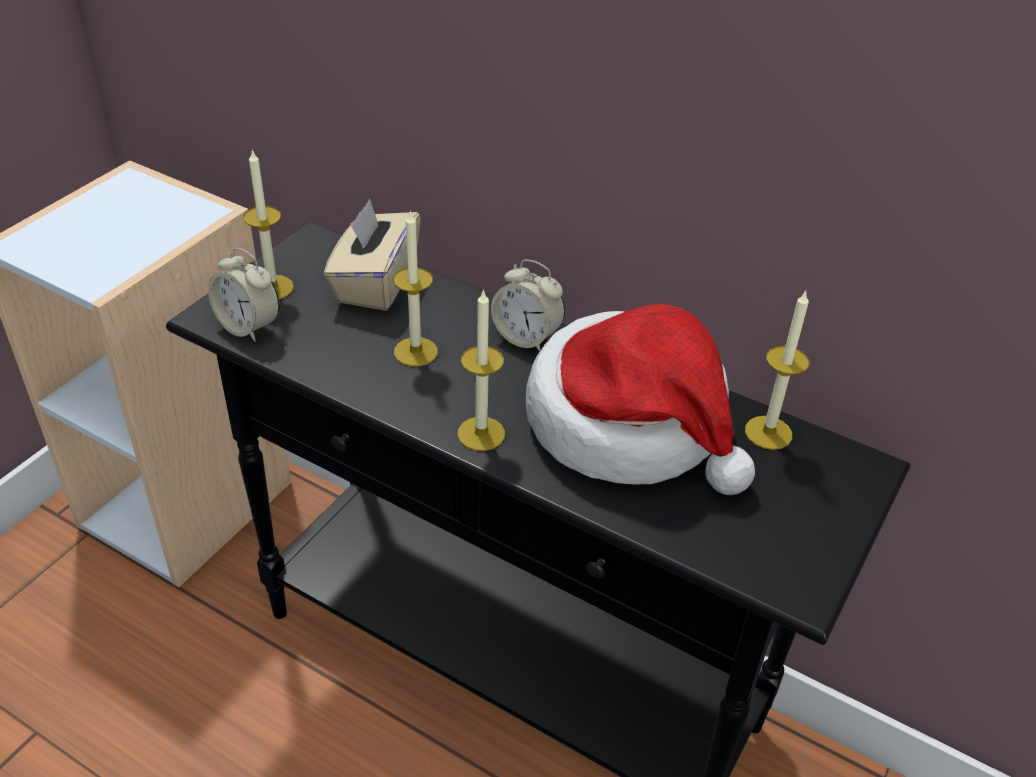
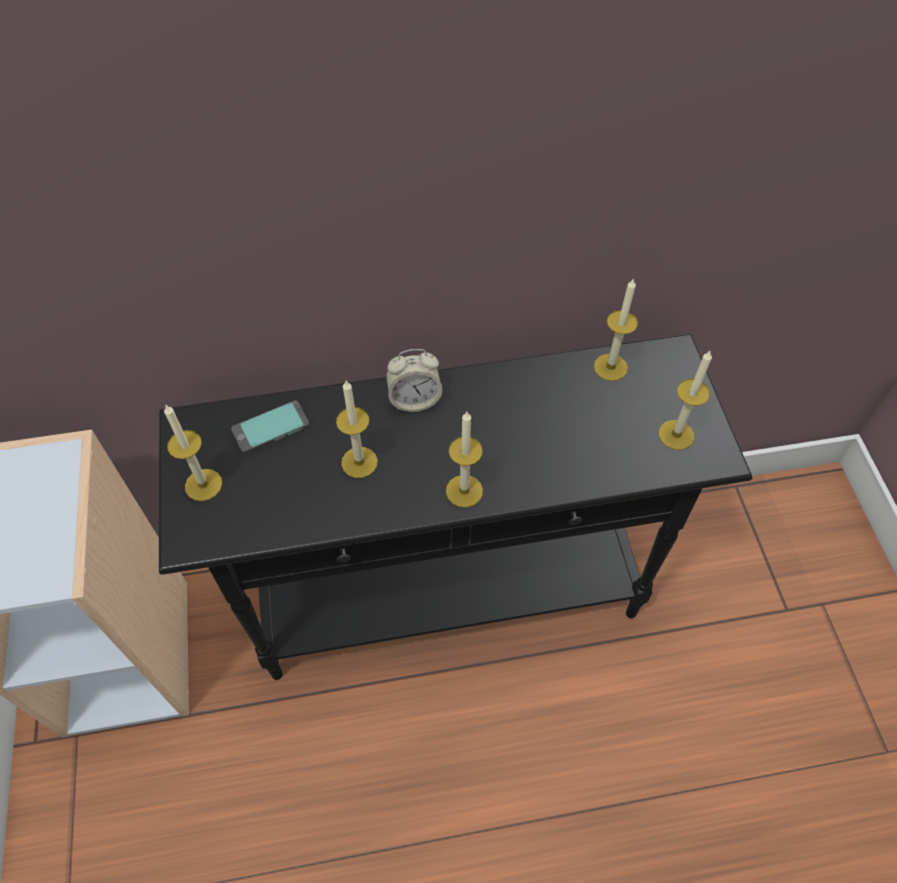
camera: 40 degrees left, 15 degrees up
(248, 326) = (225, 528): alarm clock -> none
(375, 283) = (271, 428): beige tissue box -> phone
(631, 424) = (537, 418): hat -> none
(773, 536) = (676, 435): none -> candle

